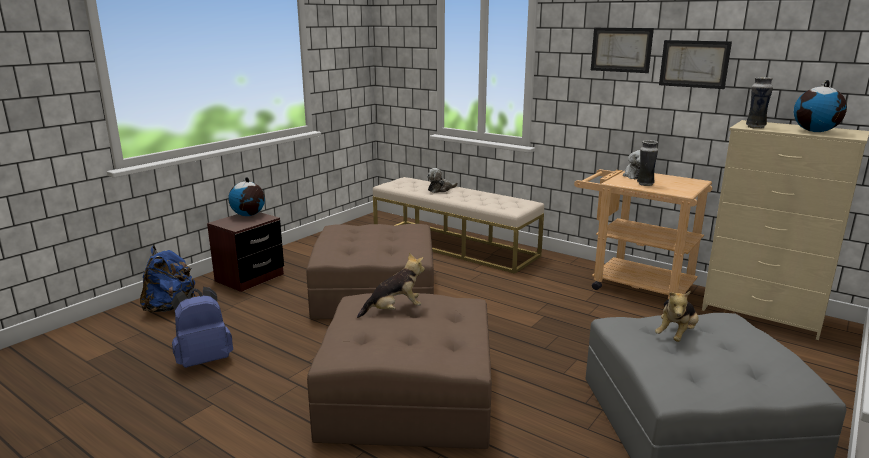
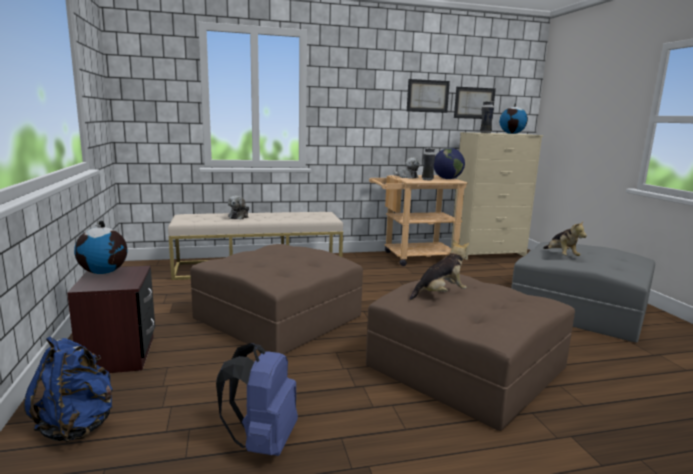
camera: 50 degrees left, 5 degrees down
(394, 310) = (440, 294): plush toy -> plush toy turned 45 degrees clockwise
(621, 49) = (378, 85): picture -> picture (474, 103)
(682, 188) = (447, 179): none -> globe

